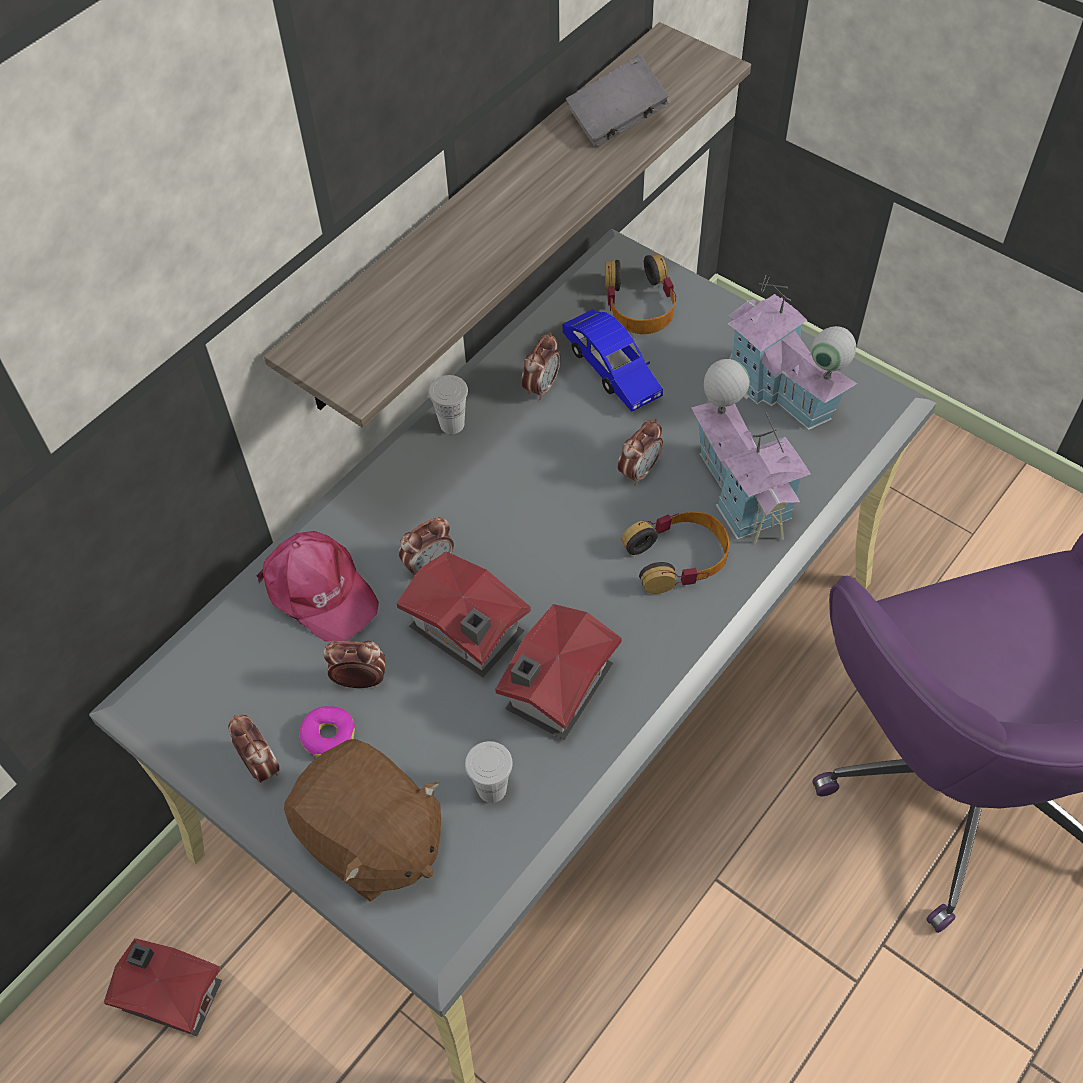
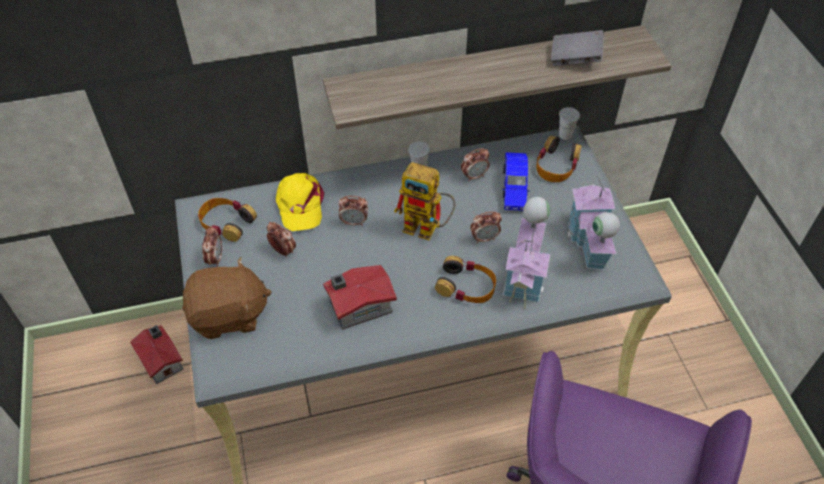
camera: 35 degrees right, 5 degrees down
(224, 695) = (226, 223): none -> headphones
(319, 591) = (300, 205): pink cap -> yellow cap
(329, 736) = (250, 264): donut -> none
(371, 839) = (229, 315): brown plush toy -> brown plush toy turned 90 degrees counterclockwise
(467, 635) = (343, 260): toy house -> none
(492, 789) = (294, 328): white cup -> white cup (565, 135)
(546, 506) = (427, 228): none -> toy robot

